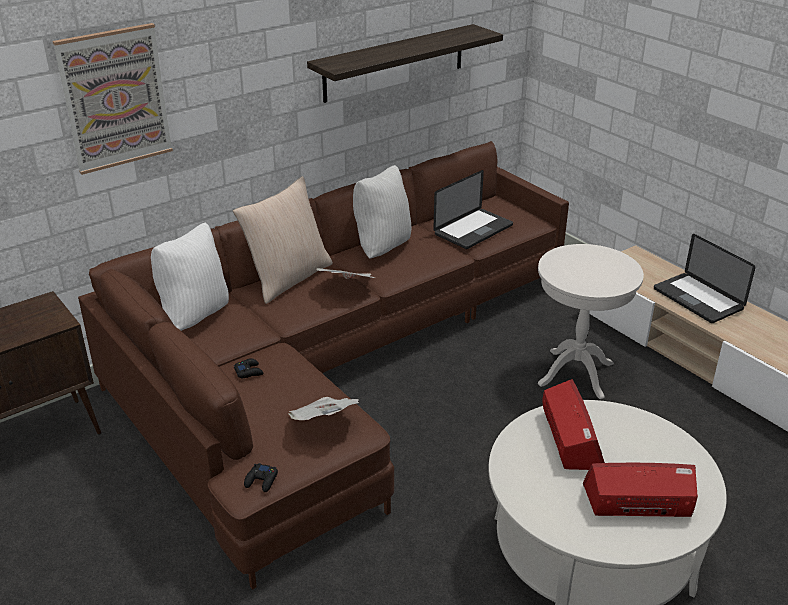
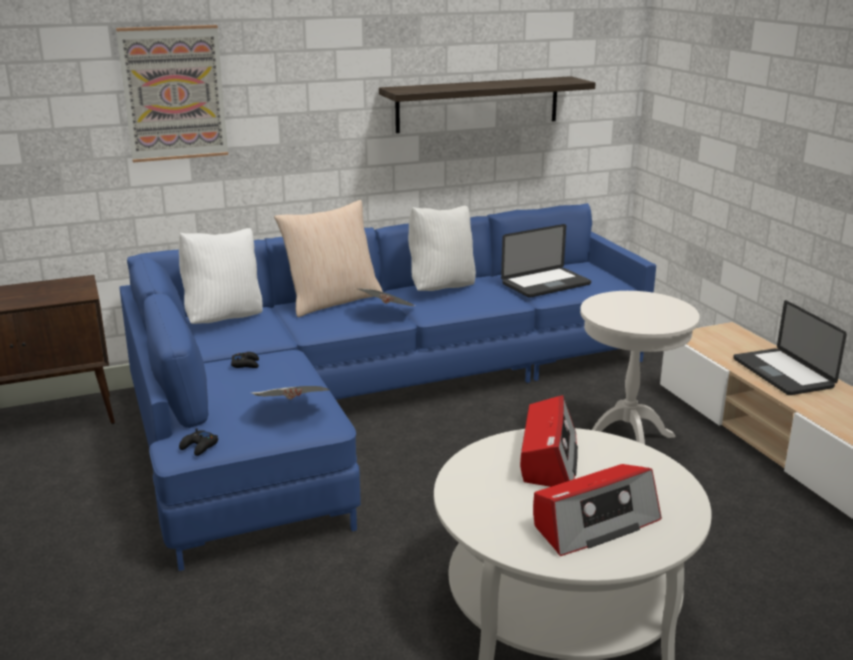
camera: 15 degrees right, 10 degrees down
(332, 367) = (366, 401): brown sofa -> blue sofa
(638, 502) = (594, 523): radio -> radio turned 135 degrees clockwise

